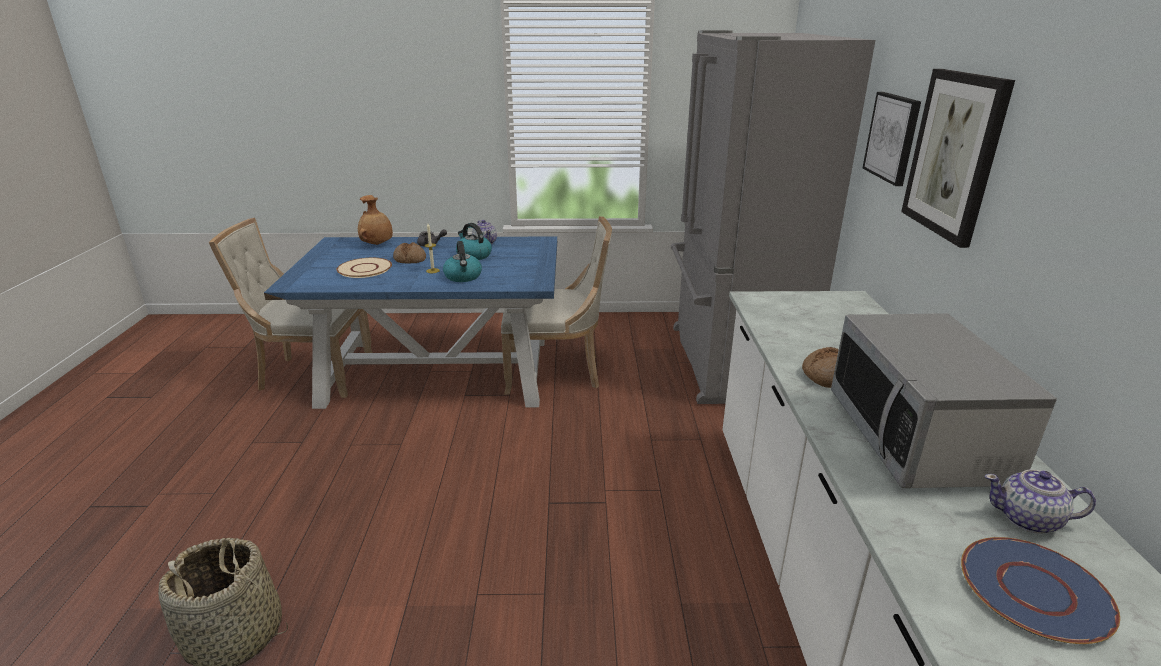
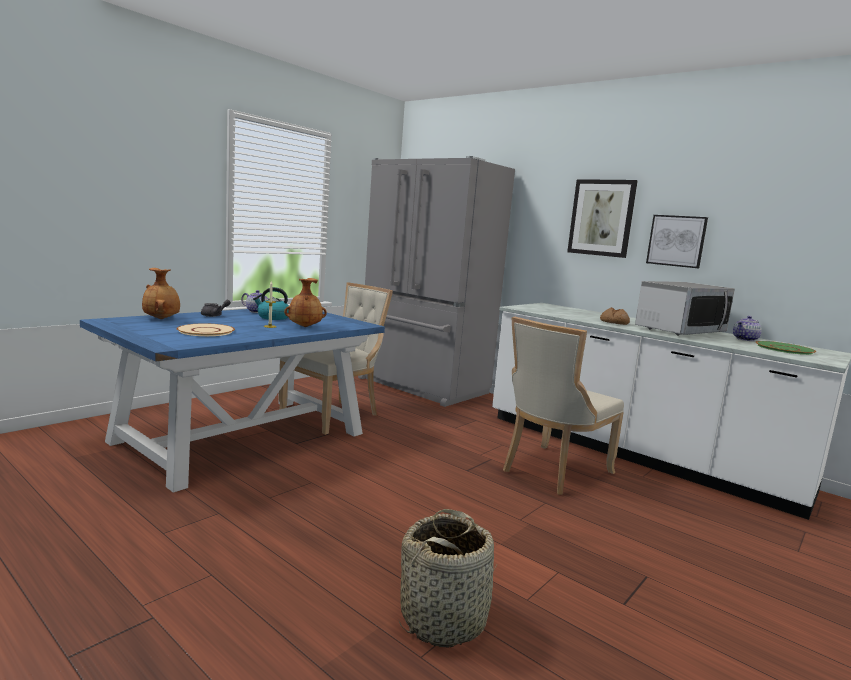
camera: 50 degrees left, 15 degrees down
(312, 375) = (112, 474): beige chair -> beige chair (552, 471)
(410, 259) = (227, 323): bread -> none
(463, 277) = (304, 327): kettle -> brown vase
(892, 137) = (542, 217): picture -> picture (676, 241)
(916, 438) = (679, 331): microwave -> microwave turned 75 degrees counterclockwise
(1035, 590) = (784, 349): blue plate -> green plate

